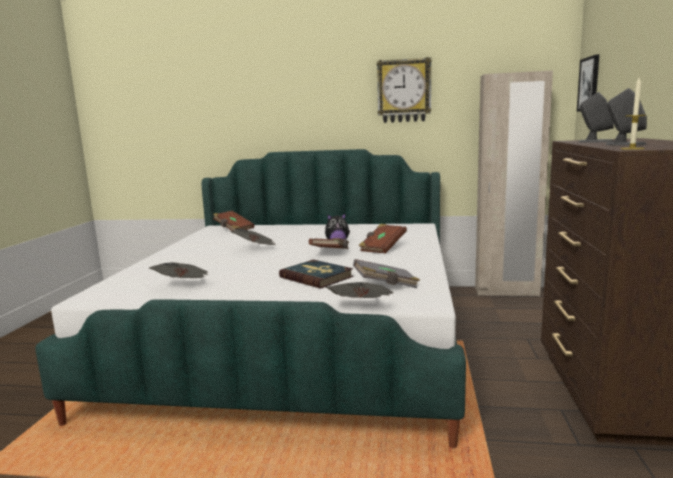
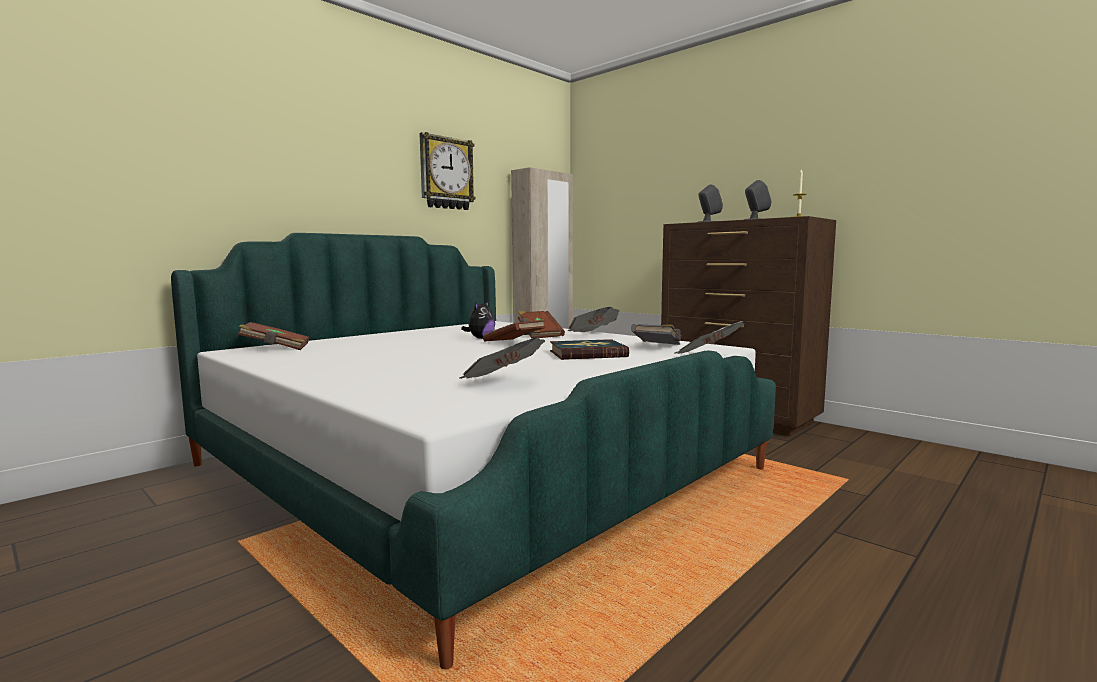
camera: 55 degrees left, 5 degrees down
(256, 249) = (417, 353): newspaper -> newspaper (593, 335)
(589, 84) = (596, 190): picture -> none

